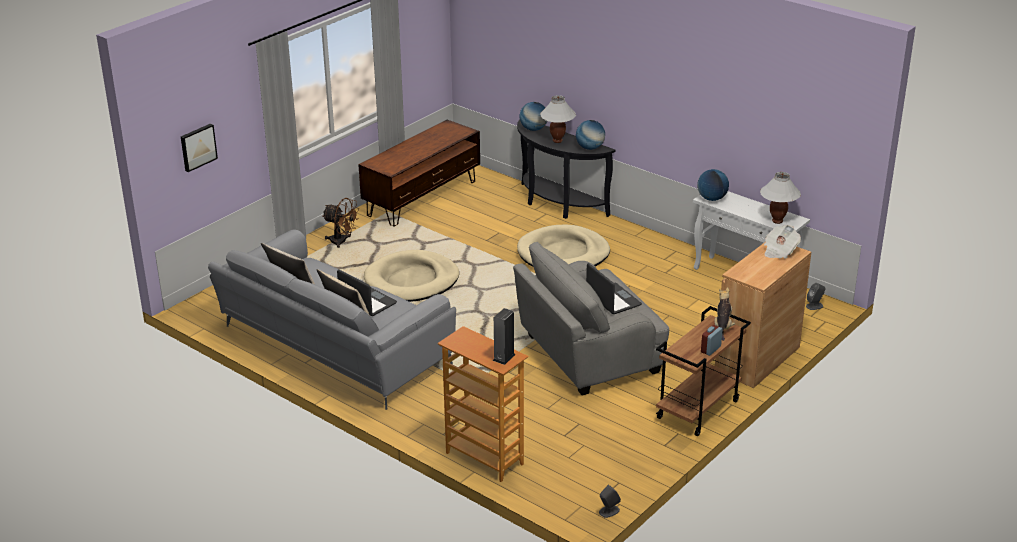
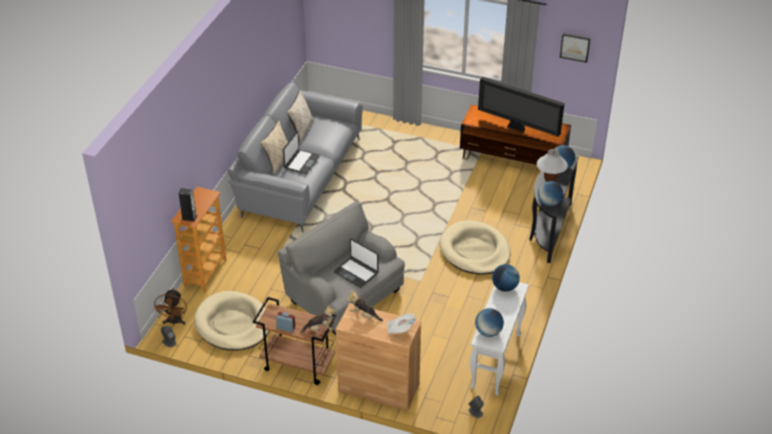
camera: 70 degrees right, 10 degrees up
(197, 147) = (346, 18): picture -> picture (575, 46)
(342, 242) = (428, 142): brown fan -> brown fan (174, 322)
(412, 280) = (396, 187): beige dog bed -> beige dog bed (233, 324)
(429, 147) = (517, 129): none -> television
(612, 300) = (356, 272): laptop -> laptop turned 90 degrees clockwise
(748, 268) = (364, 315): none -> plush toy
(777, 221) = (488, 332): white table lamp -> globe

